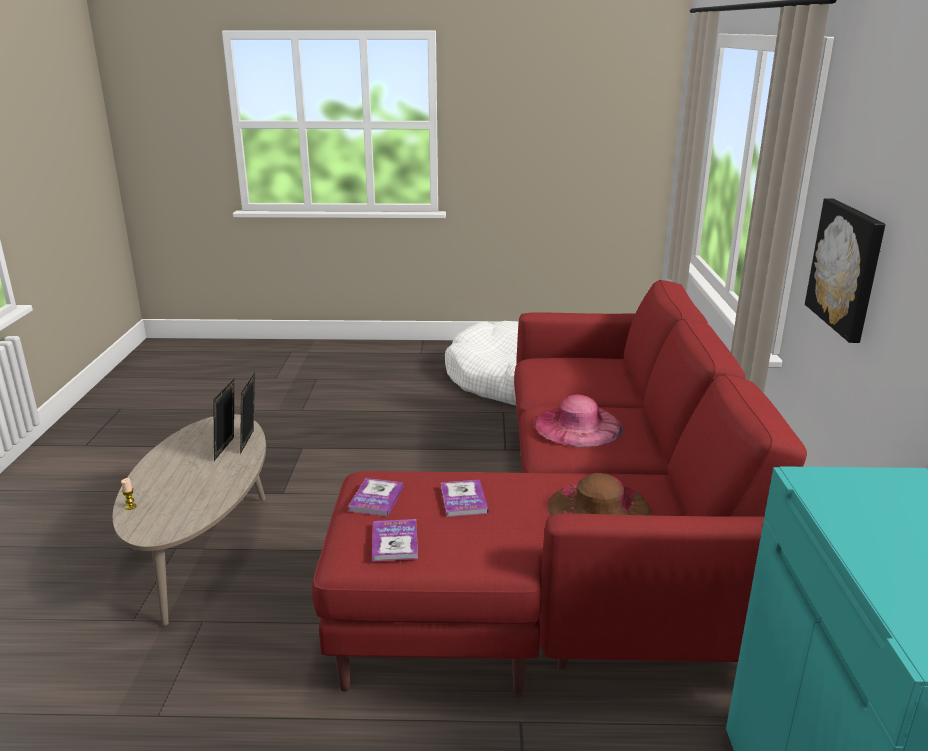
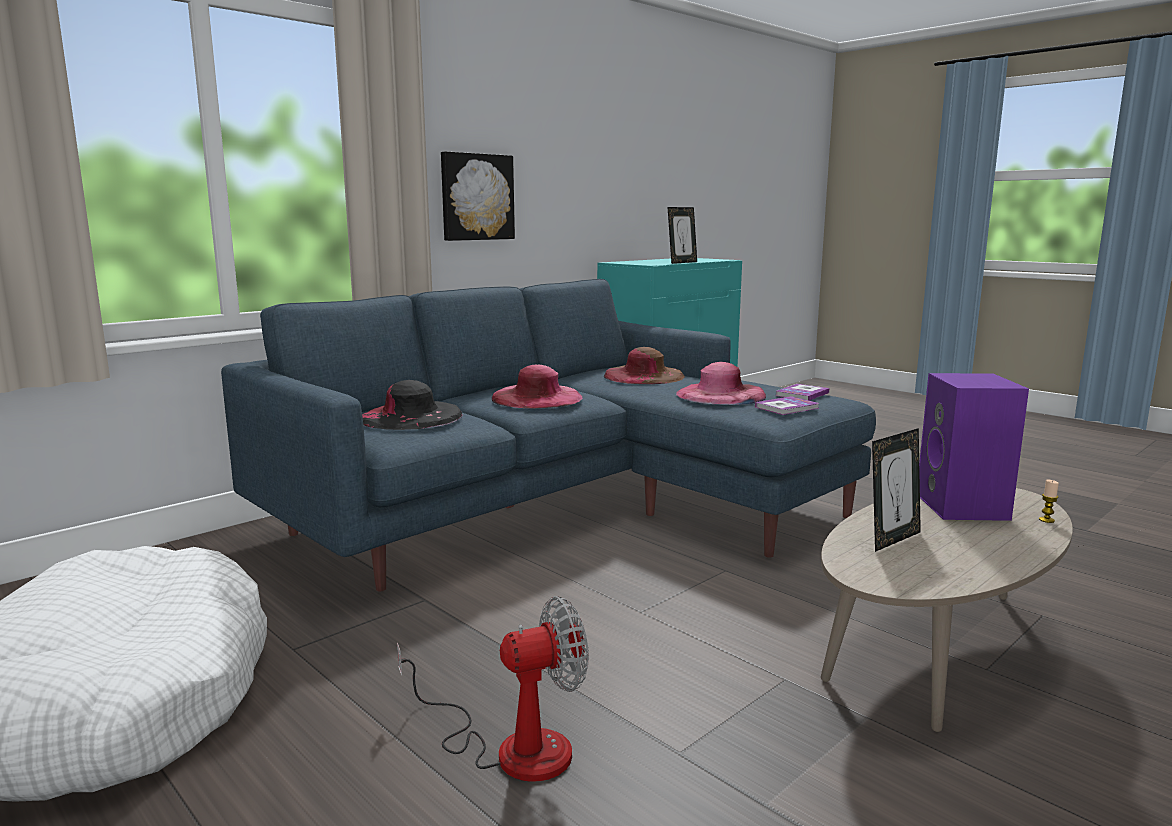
camera: 135 degrees left, 10 degrees down
(190, 498) = (964, 507): none -> purple speaker
(251, 442) = (852, 537): picture frame -> picture frame (681, 262)
(363, 424) = (511, 747): none -> fan
(463, 500) = (721, 394): book -> pink hat
(579, 374) = (411, 416): none -> black hat
(585, 551) = (560, 509): red sofa -> blue sofa

